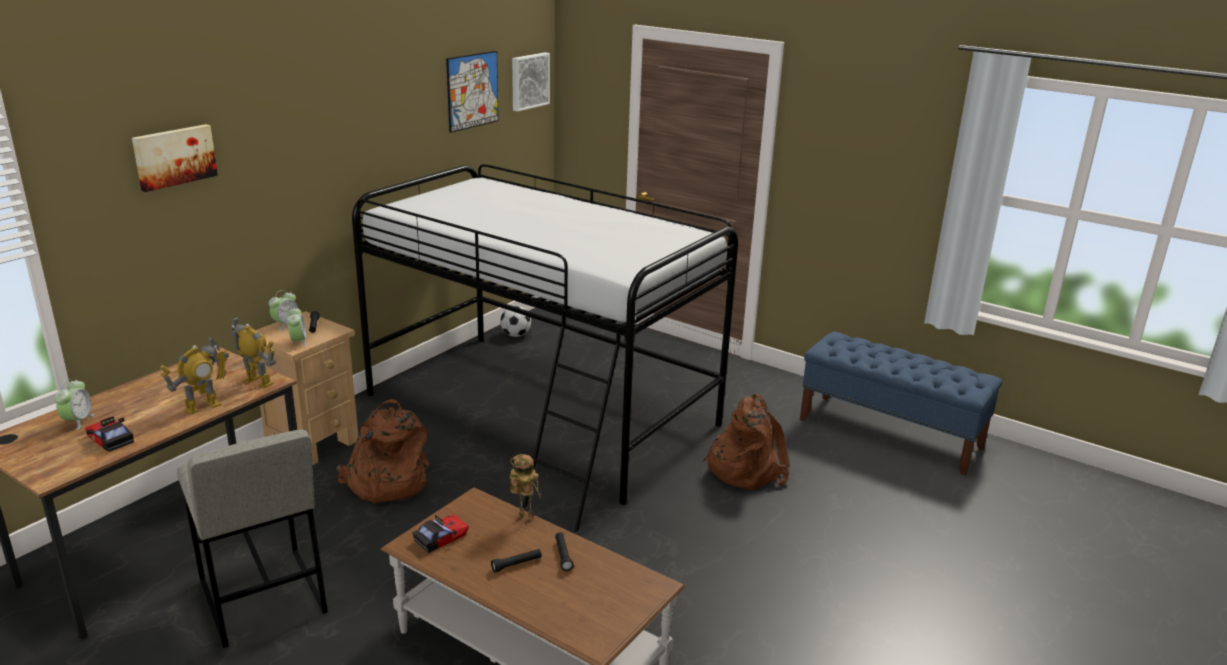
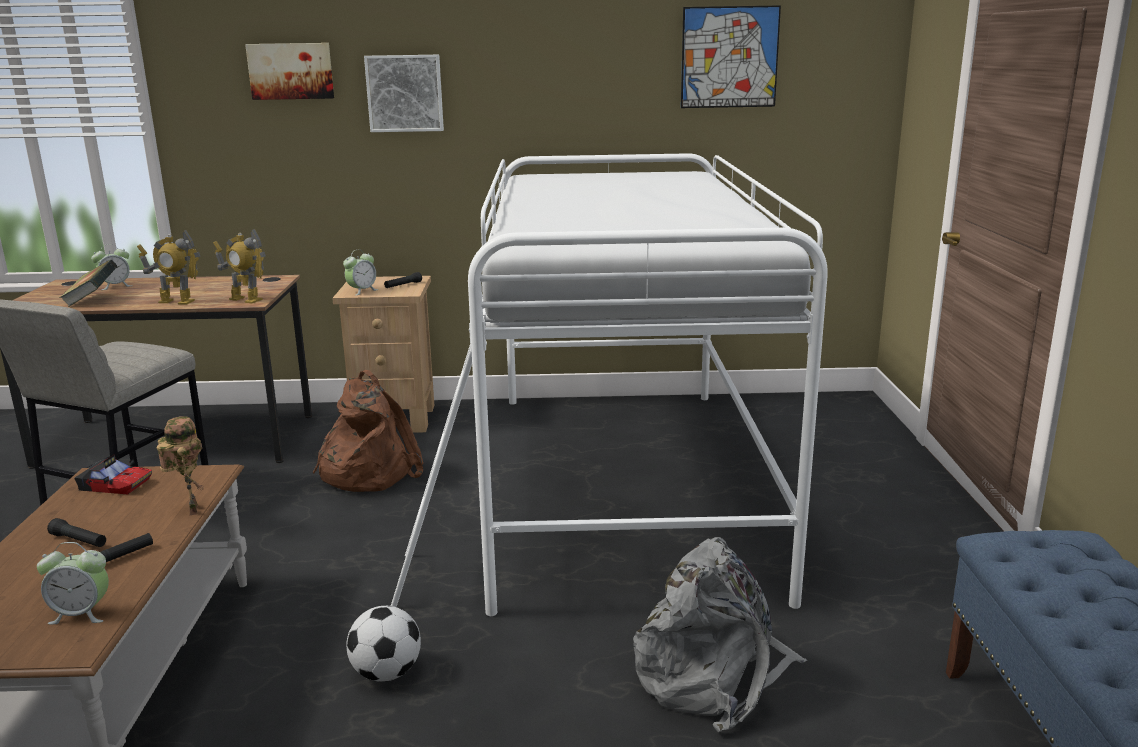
camera: 55 degrees right, 5 degrees down
(110, 439) = (92, 300): toy car -> book
(258, 381) = (245, 299): toy robot -> toy robot turned 120 degrees clockwise
(285, 324) = (390, 279): alarm clock -> alarm clock (81, 614)
(516, 335) = (751, 407): football -> football (386, 673)
(529, 81) = (847, 57): picture -> picture (405, 93)
(542, 412) = (617, 485): black bed -> white bed
(744, 468) = (713, 676): brown backpack -> grey backpack

